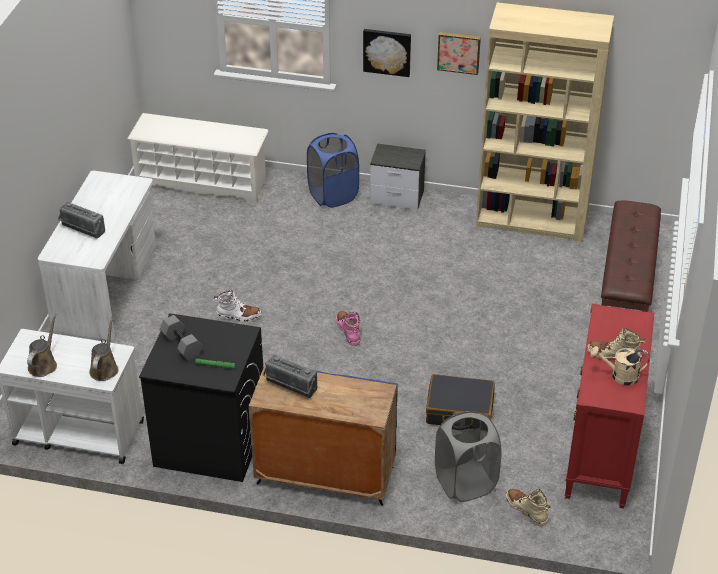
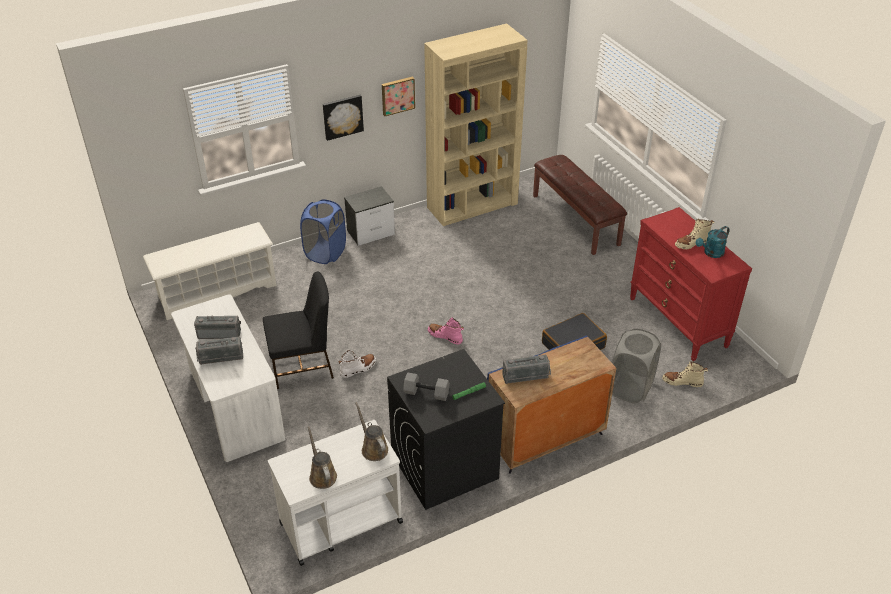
camera: 40 degrees left, 0 degrees up
(106, 207) = (219, 333): none -> radio
(197, 287) = (303, 366): none -> black chair
(619, 376) = (711, 253): beige watering can -> turquoise watering can

